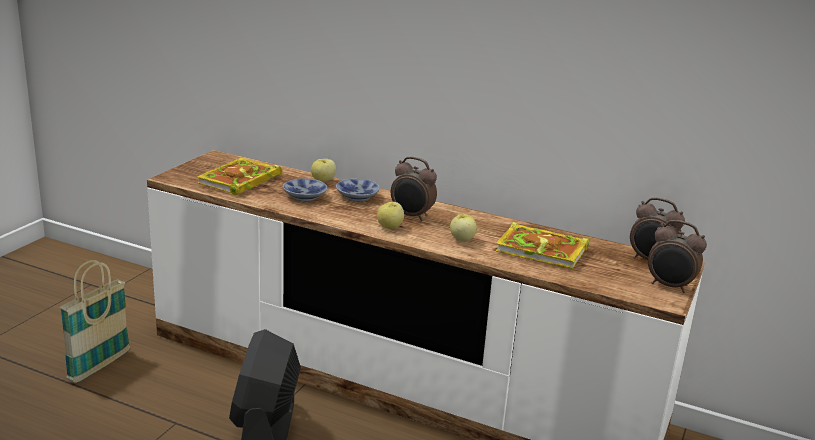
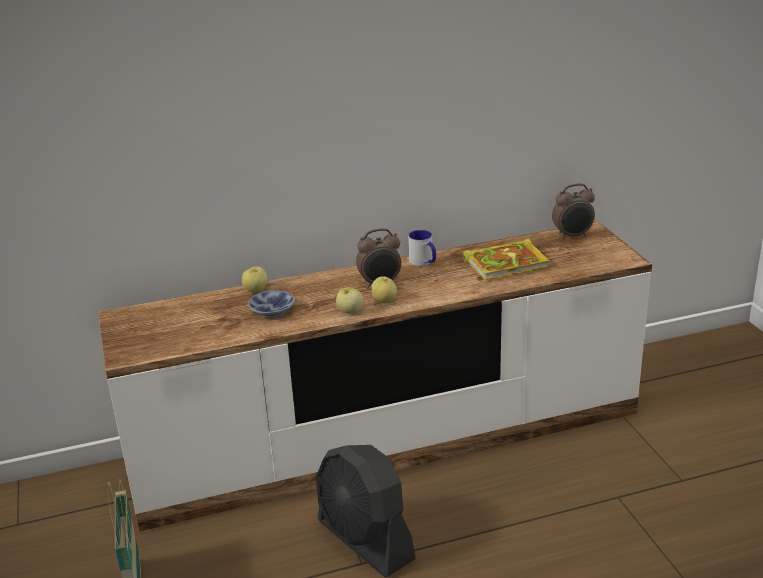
camera: 40 degrees left, 5 degrees up
(239, 181) = (191, 327): book -> none
(356, 197) = (310, 290): bowl -> none
(462, 240) = (447, 284): apple -> apple (350, 311)
(476, 219) = (424, 262): none -> mug
(670, 286) = (612, 248): alarm clock -> none

